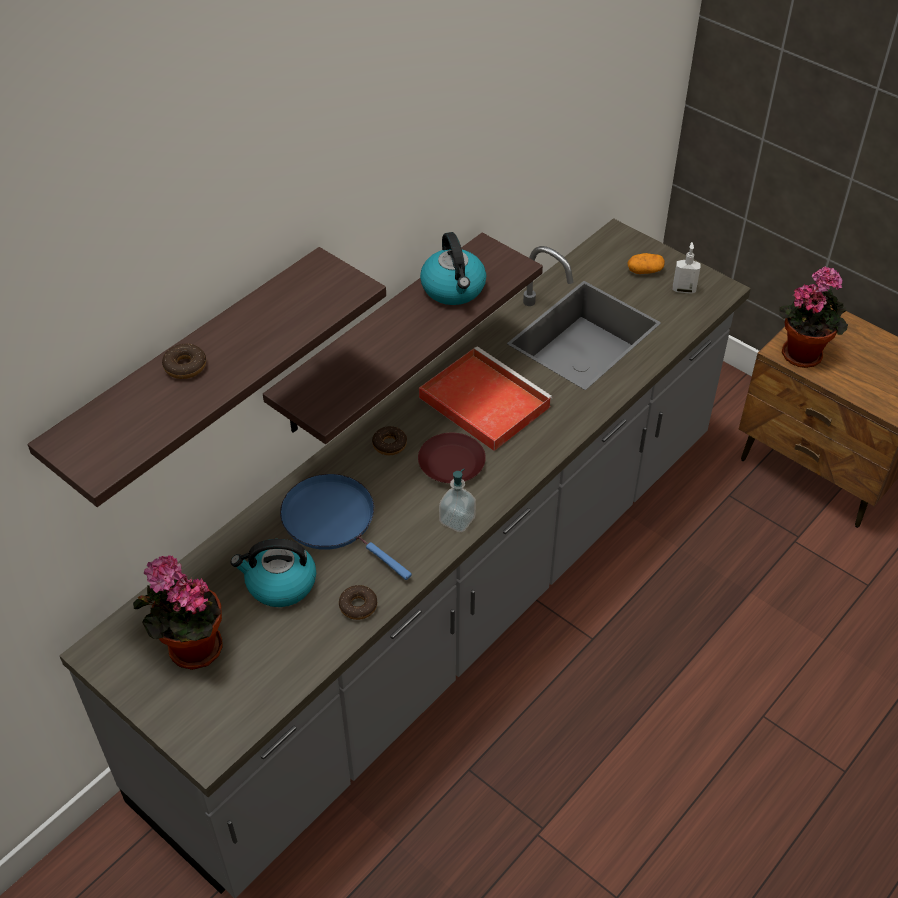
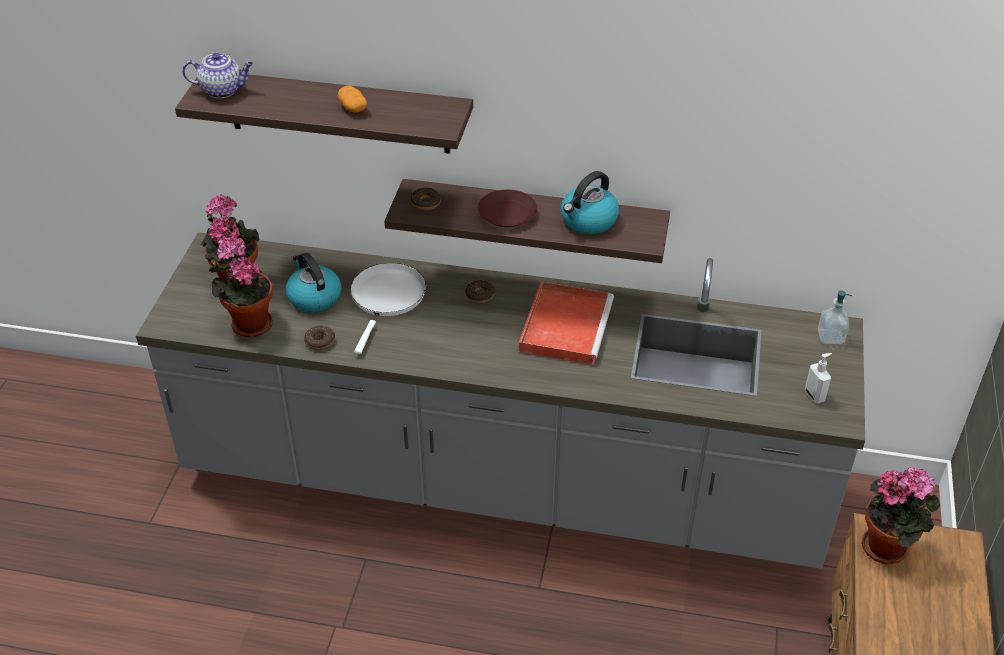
camera: 60 degrees right, 5 degrees down
(99, 439) = (223, 90): none -> teapot
(185, 366) = (309, 94): donut -> donut (426, 203)
(275, 662) = (248, 323): none -> potted plant
(334, 520) = (387, 298): blue frying pan -> white frying pan
(451, 464) = (487, 334): brown plate -> brown plate (506, 214)
(457, 520) = (433, 359): soap dispenser -> soap dispenser (830, 337)
(644, 271) = (813, 362): potato -> potato (353, 108)

